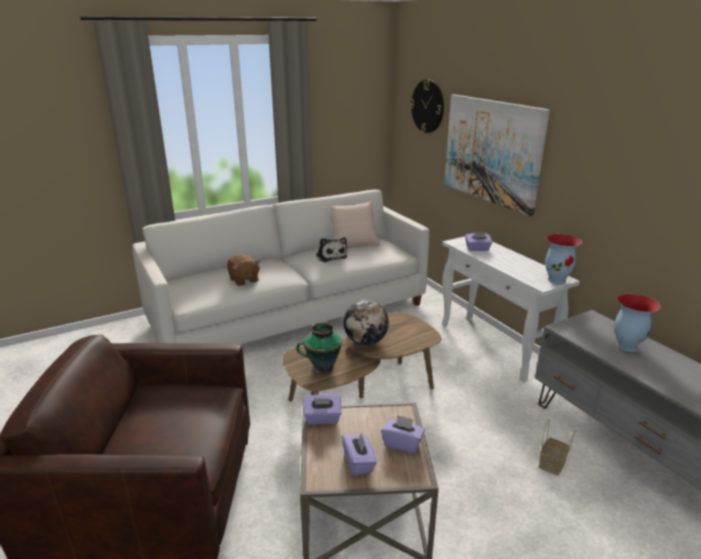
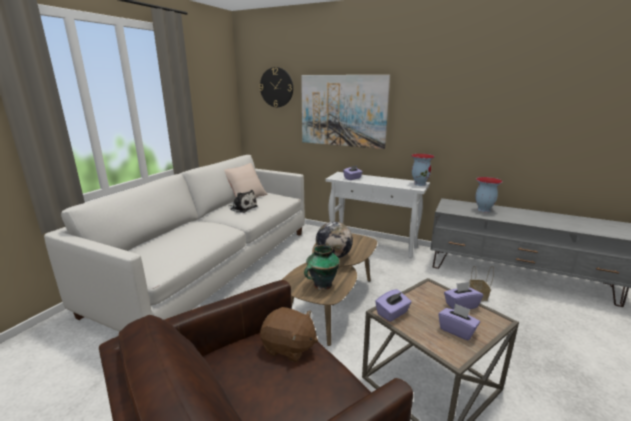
camera: 35 degrees left, 5 degrees down
(244, 280) = (191, 240): brown plush toy -> brown plush toy (288, 347)

